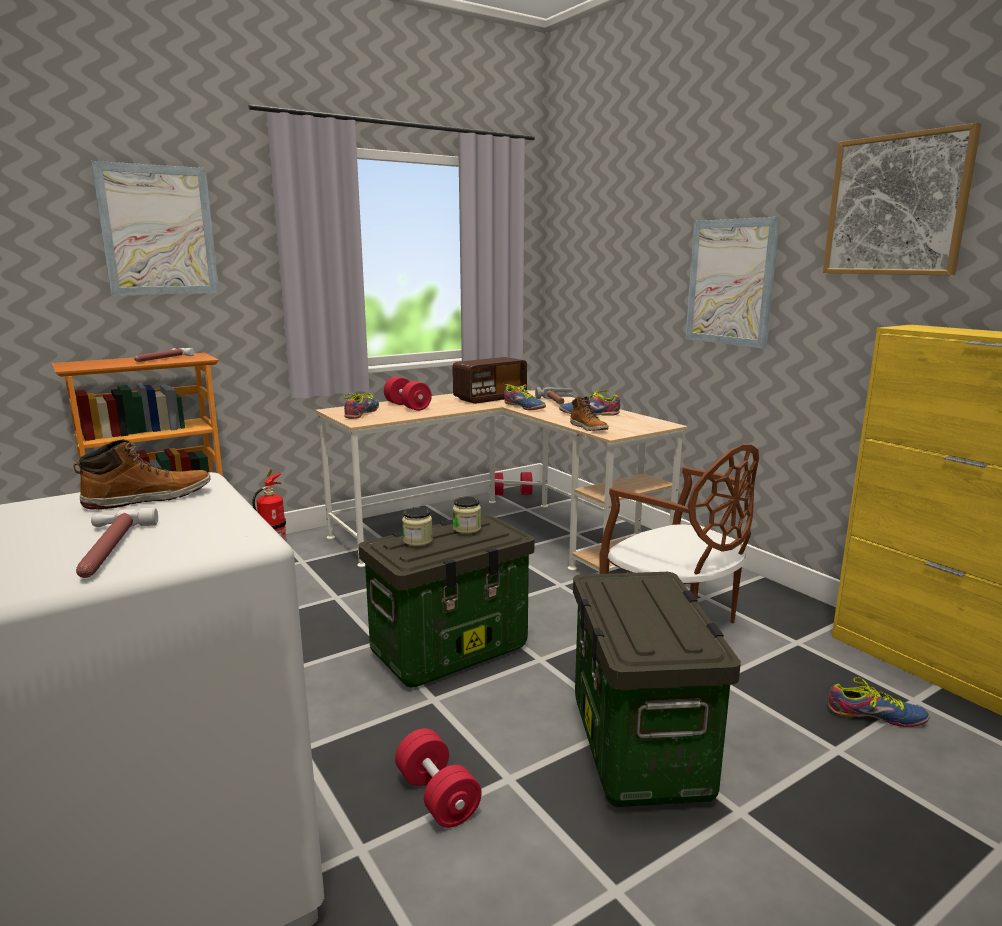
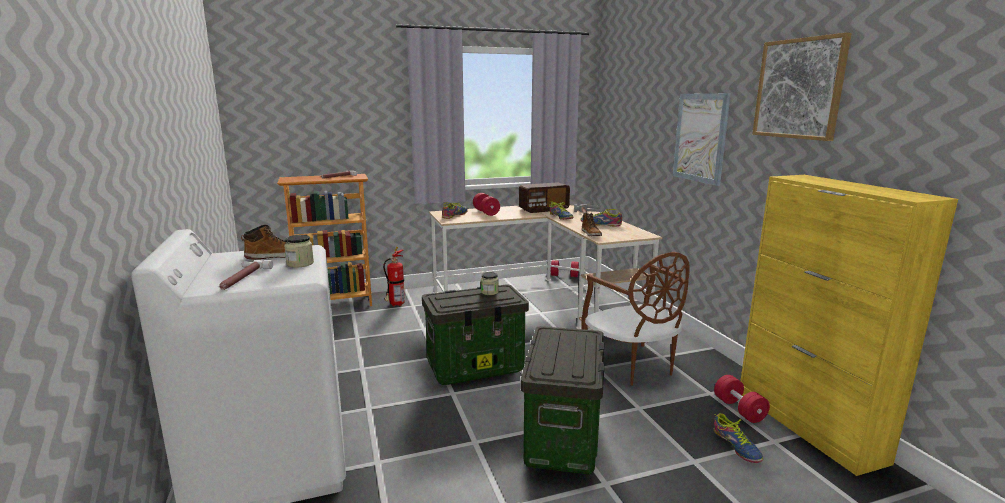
camera: 15 degrees right, 0 degrees up
(158, 231) = (341, 101): picture -> none
(417, 540) = (455, 296): jar -> jar (300, 263)
(437, 796) = (430, 444): red dumbbell -> red dumbbell (739, 409)
(875, 715) = (736, 446): shoe -> shoe turned 45 degrees clockwise

